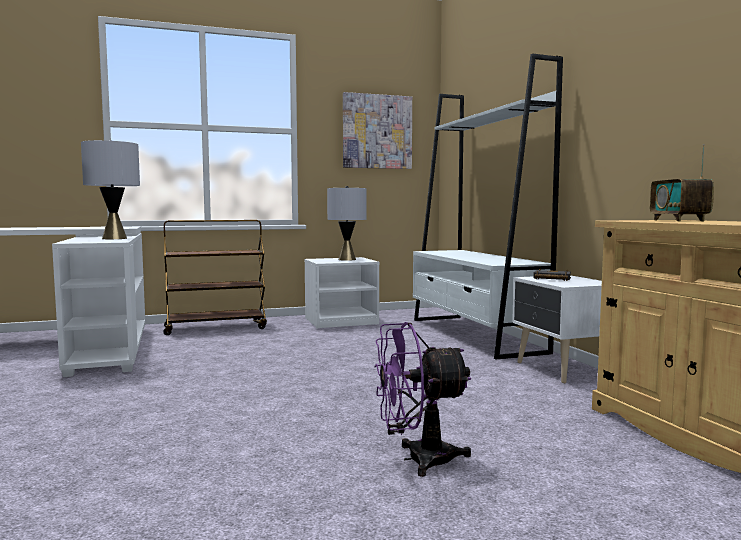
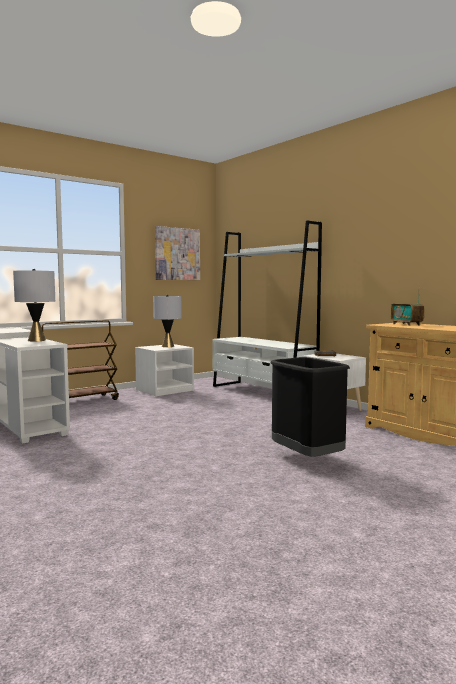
camera: 20 degrees left, 0 degrees up
(418, 459) = (307, 458): purple fan -> black trash can

